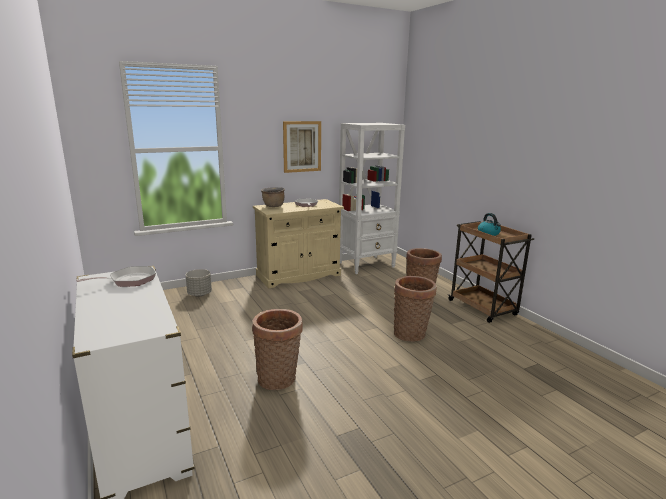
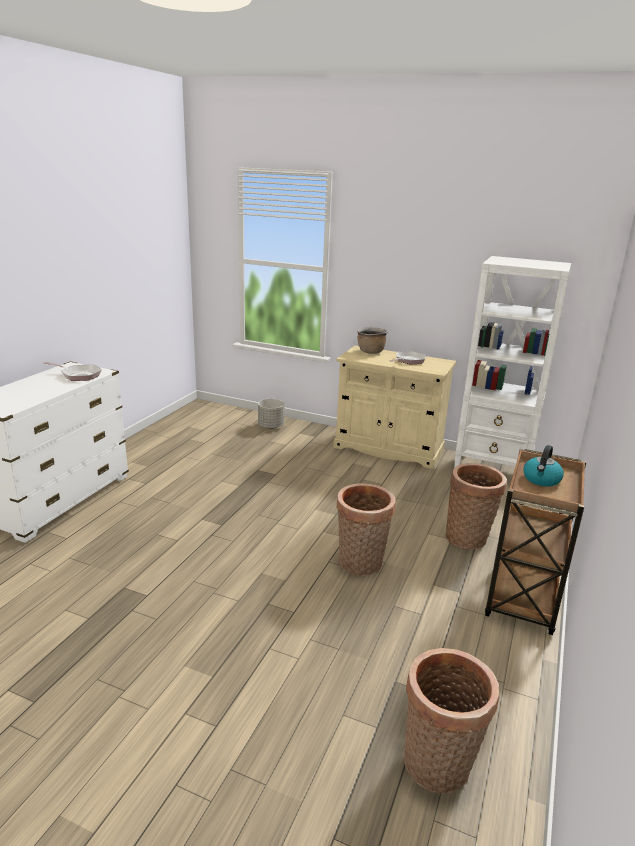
camera: 50 degrees right, 5 degrees up
(279, 379) = (178, 524): basket -> basket (439, 767)
(302, 146) = (429, 282): picture -> none

